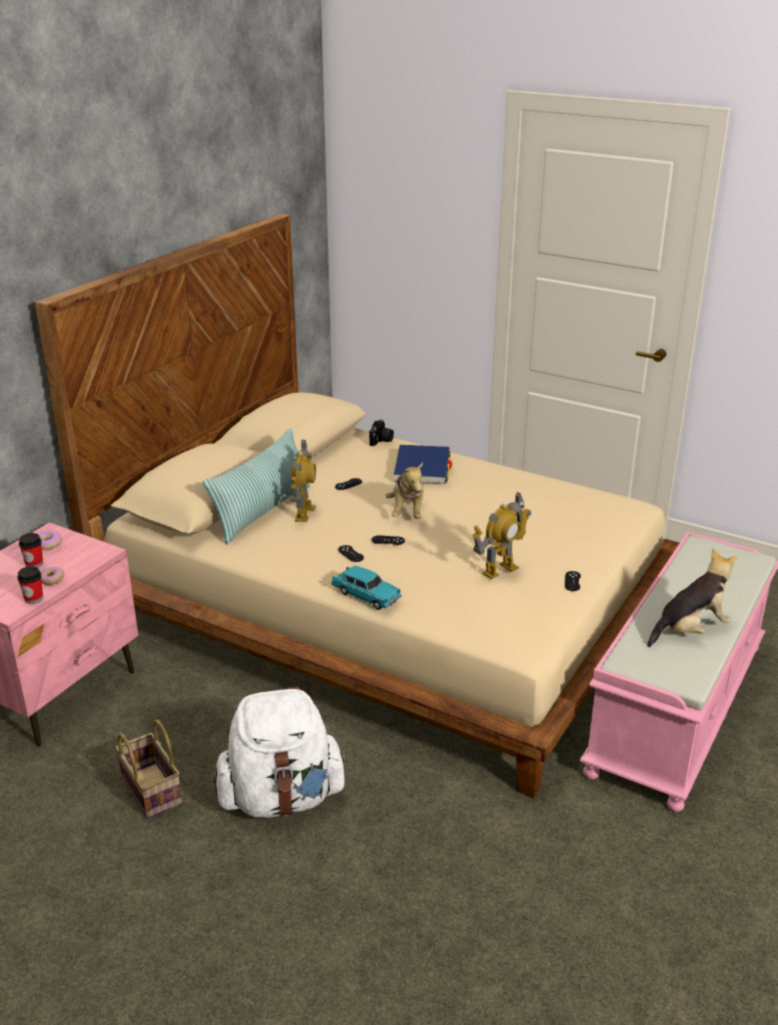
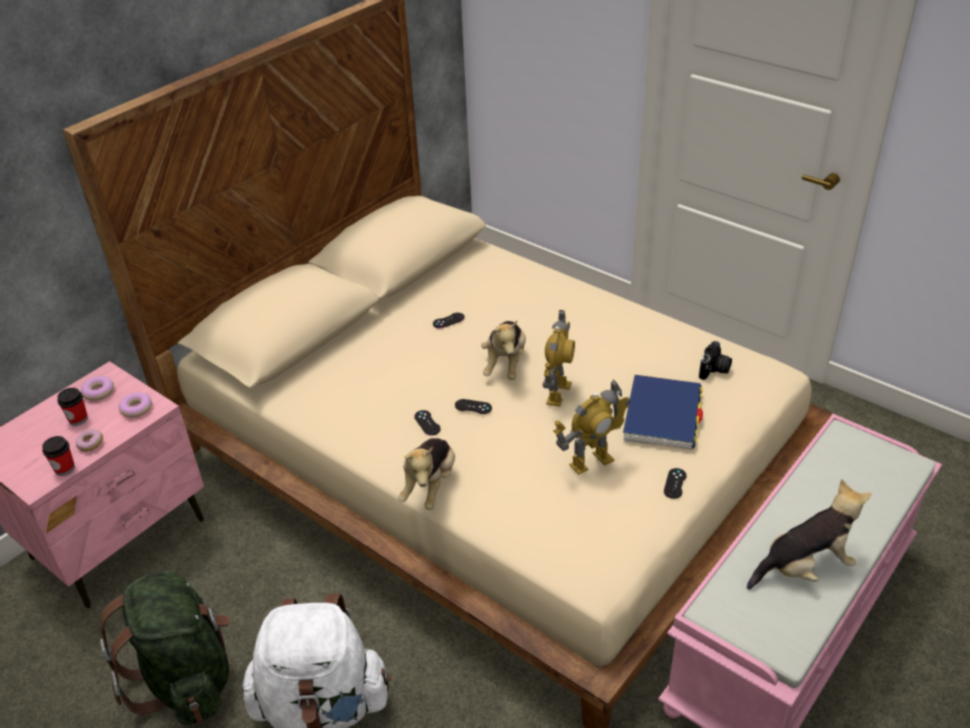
camera: 10 degrees right, 10 degrees up
(87, 553) = (136, 409): none -> donut
(149, 790) = (187, 678): basket -> green backpack
(262, 511) = (345, 353): pillow -> none
(304, 513) = (390, 359): toy robot -> toy robot (557, 393)
(366, 596) = (430, 486): turquoise toy car -> plush toy
(381, 441) = (499, 260): camera -> camera (714, 370)
(422, 468) = (537, 302): blue book -> blue book (662, 416)

